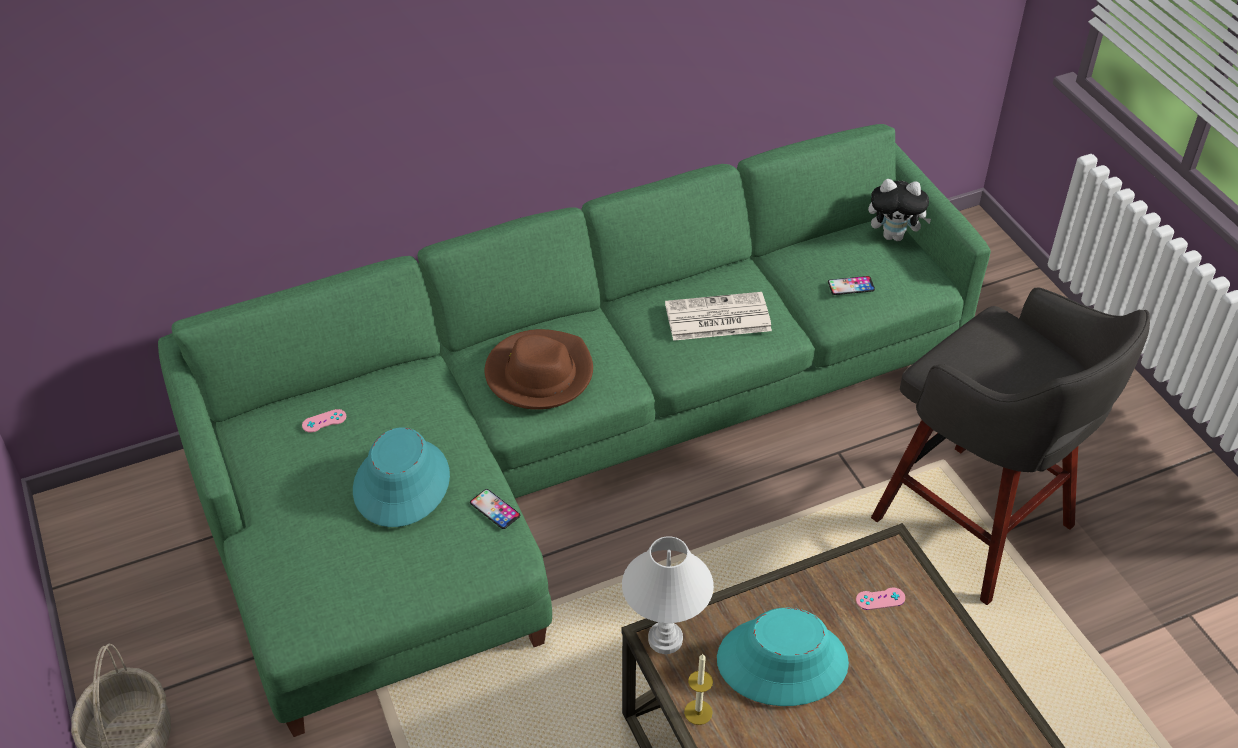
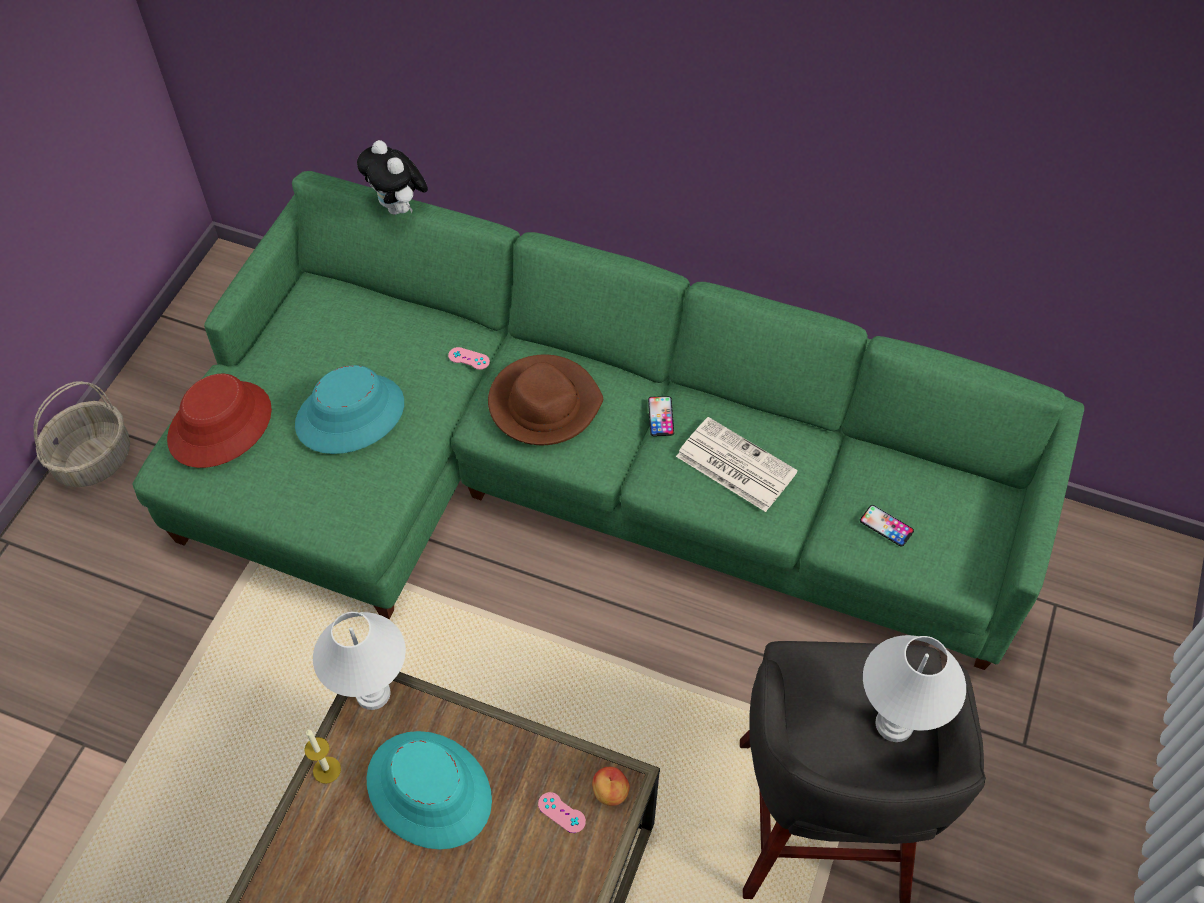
camera: 45 degrees right, 10 degrees up
(300, 568) = (220, 425): none -> red hat
(324, 421) = (359, 324): pink game controller -> pink game controller (469, 358)
(495, 509) = (388, 488): phone -> phone (661, 416)
(893, 561) = (610, 792): none -> apple
(894, 236) = (993, 510): plush toy -> plush toy (399, 208)
(1031, 354) = (894, 723): none -> white table lamp

